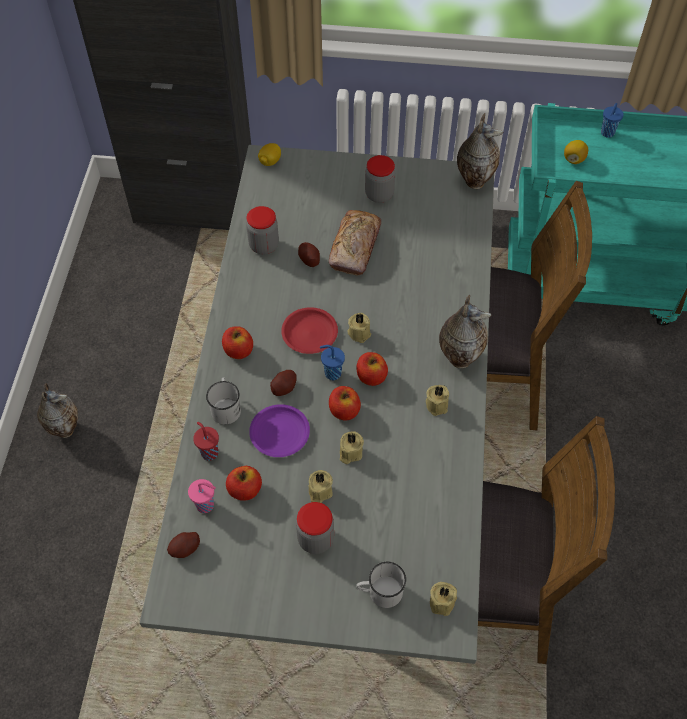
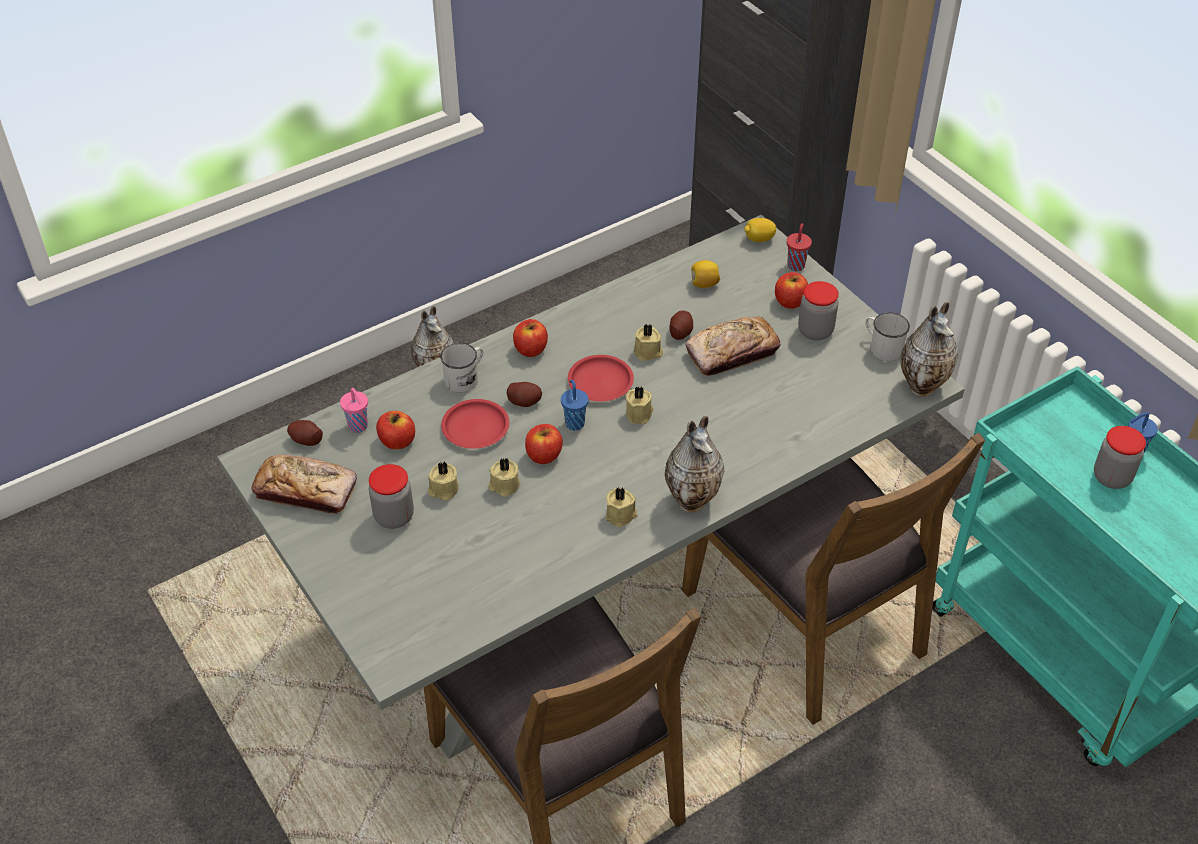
camera: 50 degrees right, 10 degrees down
(209, 452) = (410, 396): red cup -> red cup (796, 265)
(237, 581) = (306, 491): none -> bread
(264, 245) = (660, 294): jar -> jar (1111, 477)
(279, 433) = (475, 427): purple plate -> red plate
(371, 376) = (600, 451): apple -> apple (790, 301)
(380, 592) = (383, 592): white mug -> white mug (882, 347)
(443, 602) = (415, 642): beige candle -> beige candle (648, 352)
(574, 159) = (1057, 445): lemon -> lemon (704, 284)

